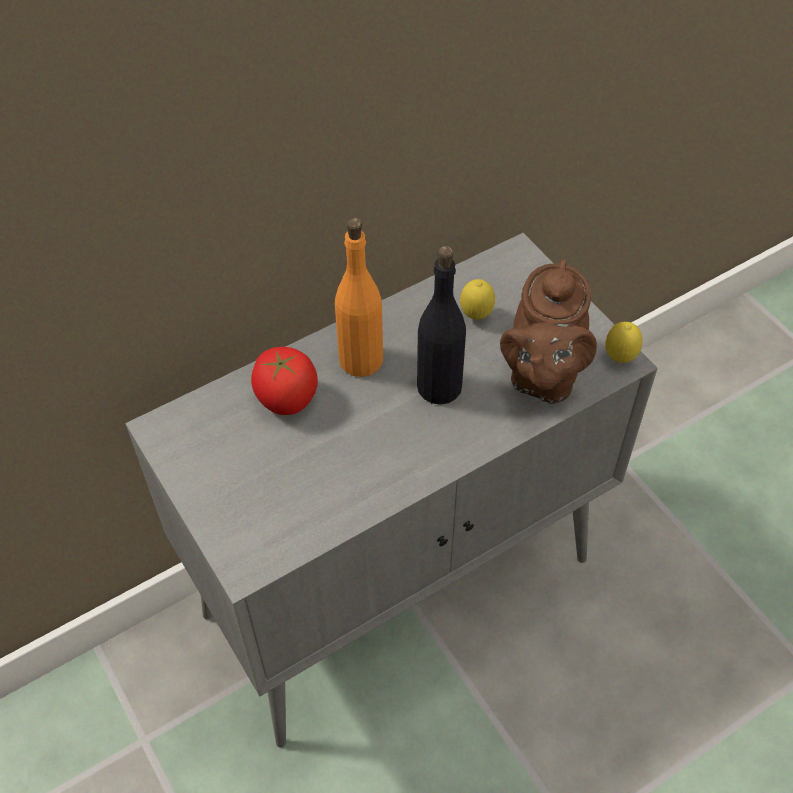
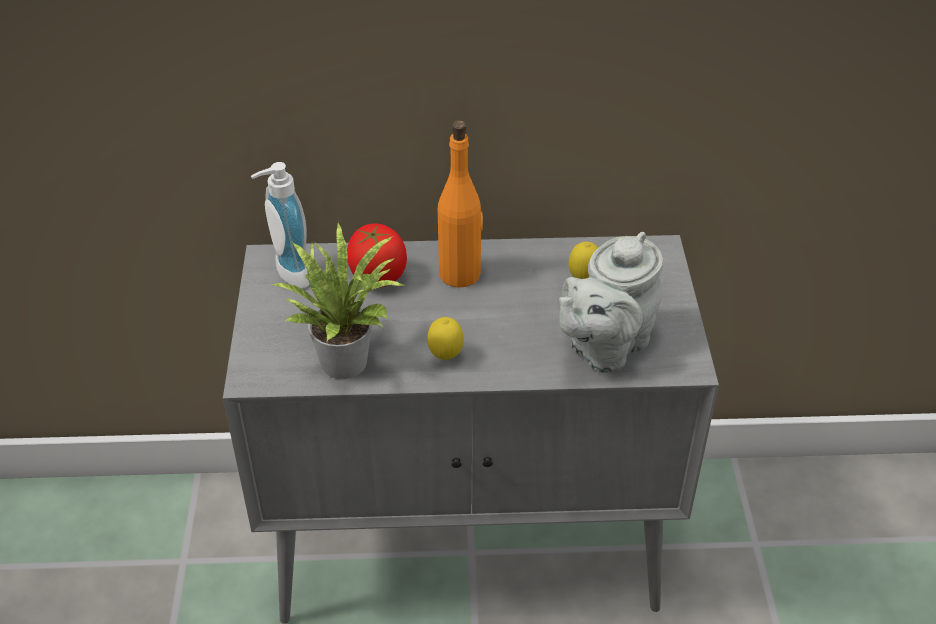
camera: 30 degrees right, 10 degrees down
(194, 438) = (287, 275): none -> soap dispenser
(321, 500) = (346, 358): none -> potted plant
(439, 386) = (508, 318): black bottle -> none
(542, 376) = (604, 347): brown teapot -> grey teapot
(619, 358) = (687, 363): lemon -> lemon (445, 357)

